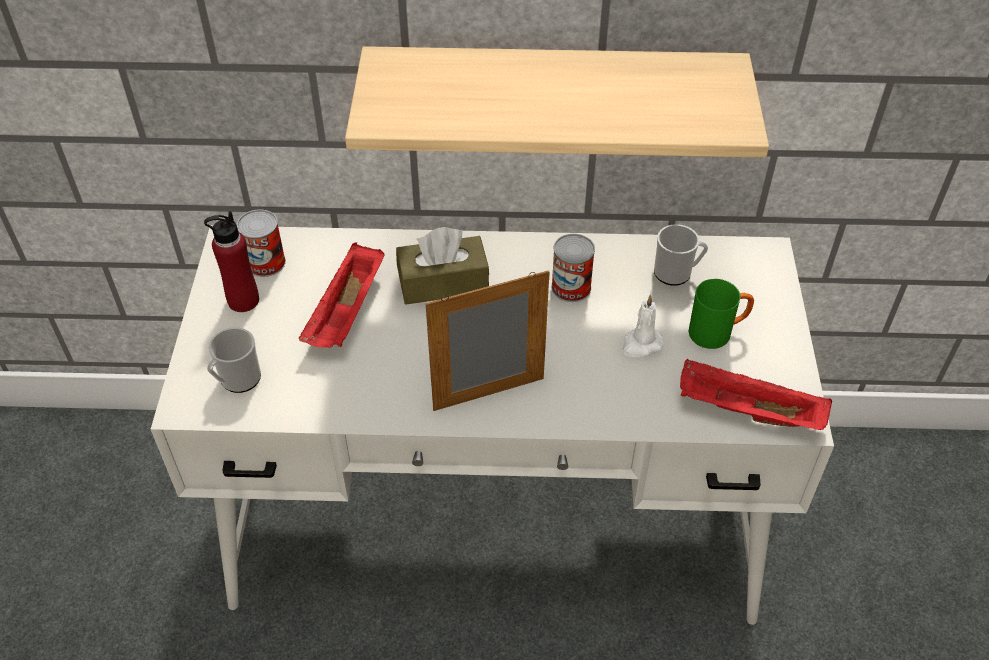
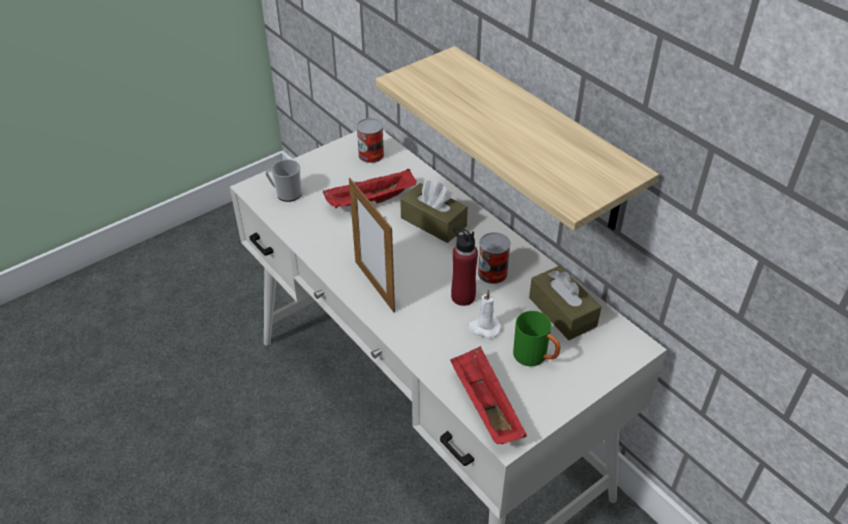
camera: 50 degrees right, 5 degrees down
(243, 300) = (338, 164): red bottle -> red bottle (463, 297)
(489, 394) = (374, 286): picture frame -> picture frame turned 150 degrees counterclockwise
(676, 273) = (562, 312): mug -> brown tissue box

